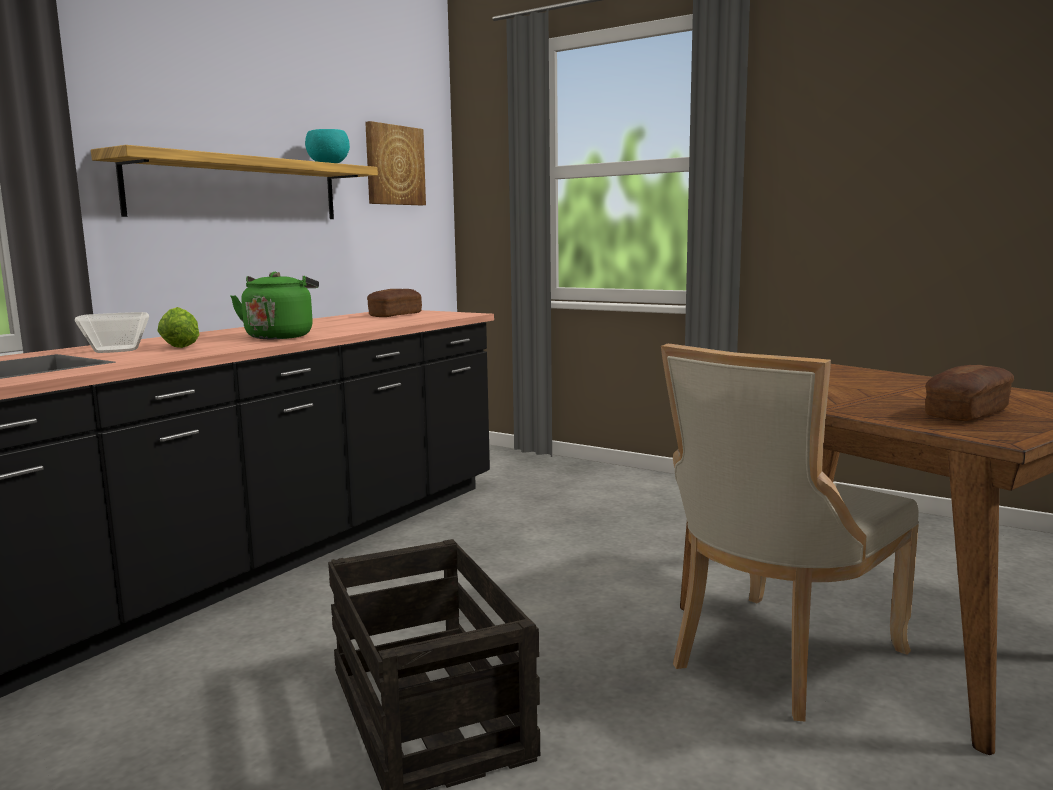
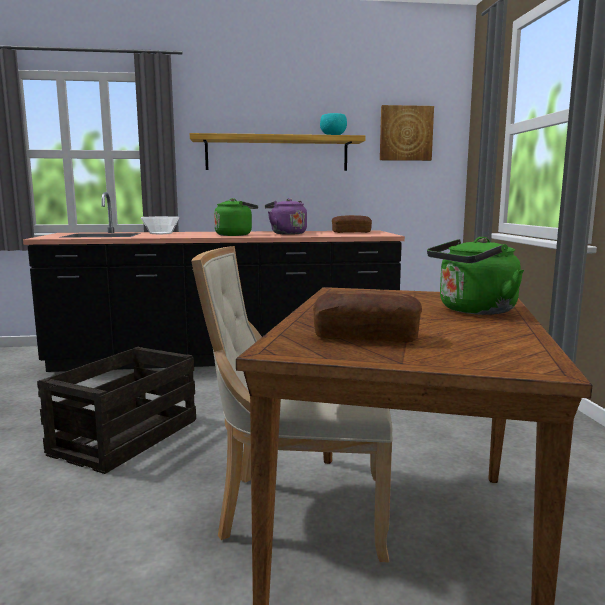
camera: 50 degrees right, 0 degrees up
(180, 346) = (183, 234): lettuce -> none
(331, 326) = (286, 233): none -> purple kettle
(880, 379) = (473, 310): none -> green kettle

